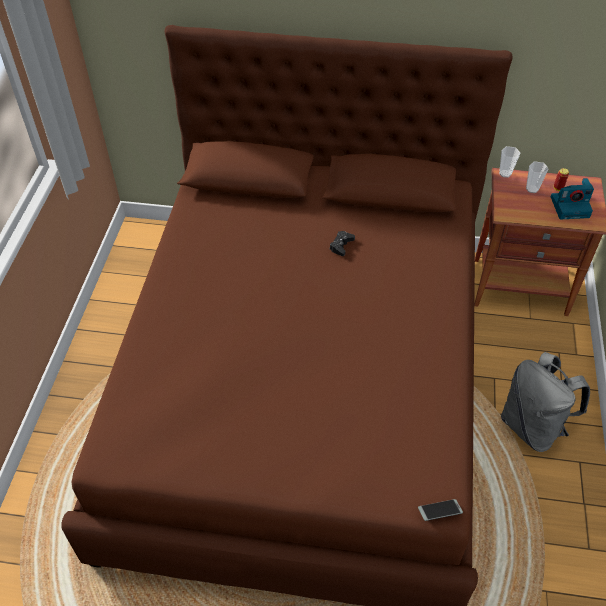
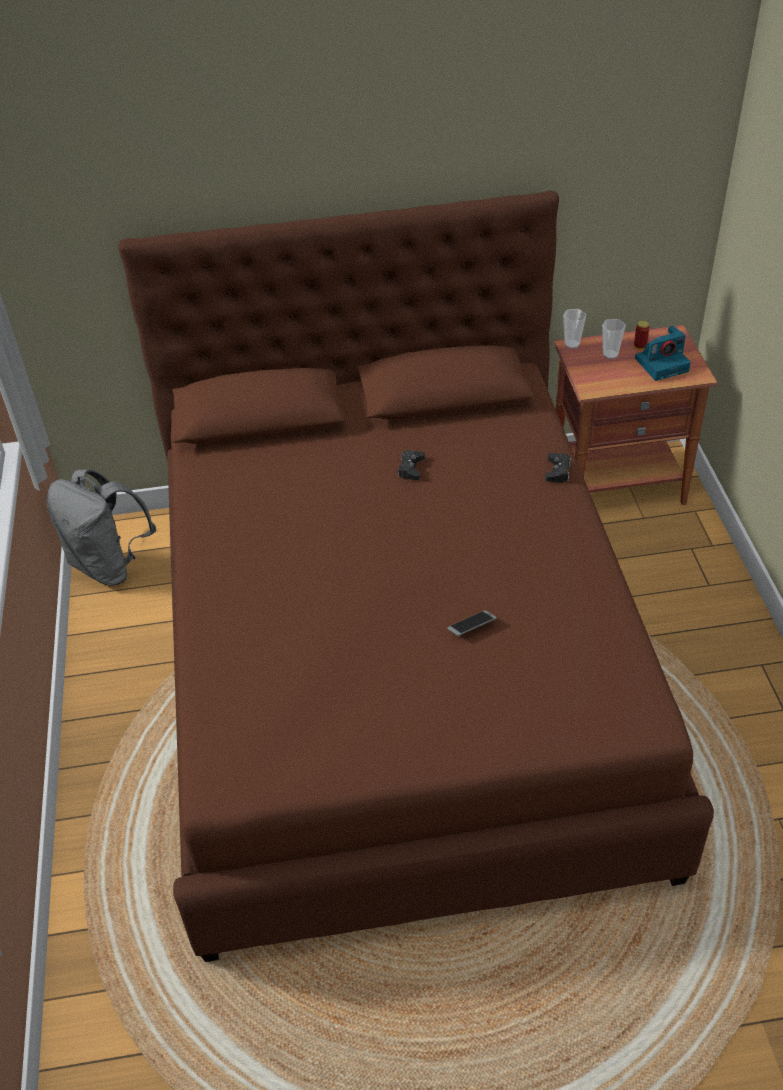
camera: 15 degrees left, 5 degrees down
(439, 512) = (651, 731): phone -> phone (471, 626)
(451, 276) = (557, 471): none -> black game controller
(532, 426) = (693, 640): grey backpack -> grey backpack (110, 565)

